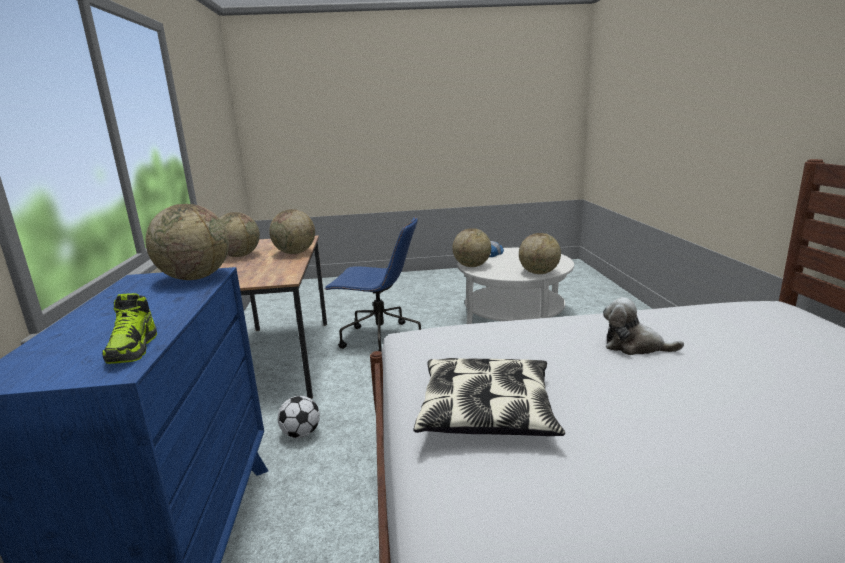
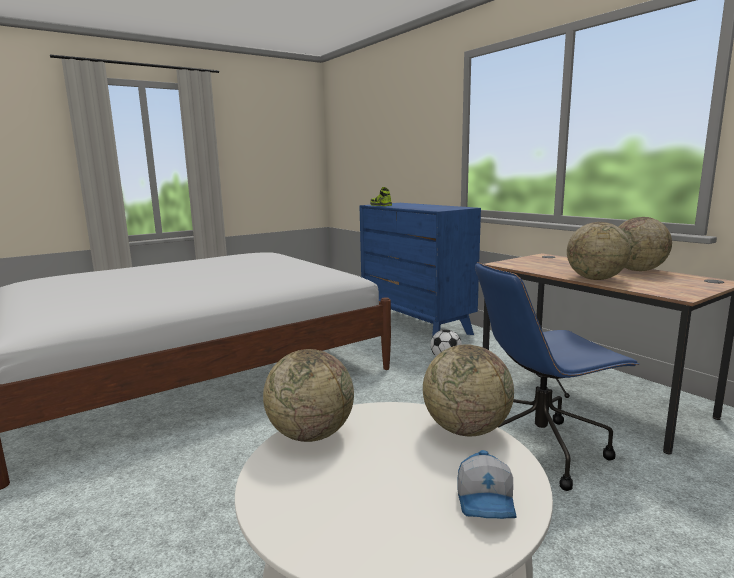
camera: 150 degrees right, 5 degrees down
(195, 277) = (438, 209): globe -> none
(487, 411) = (277, 261): pillow -> none
(634, 346) = (199, 280): plush toy -> none

